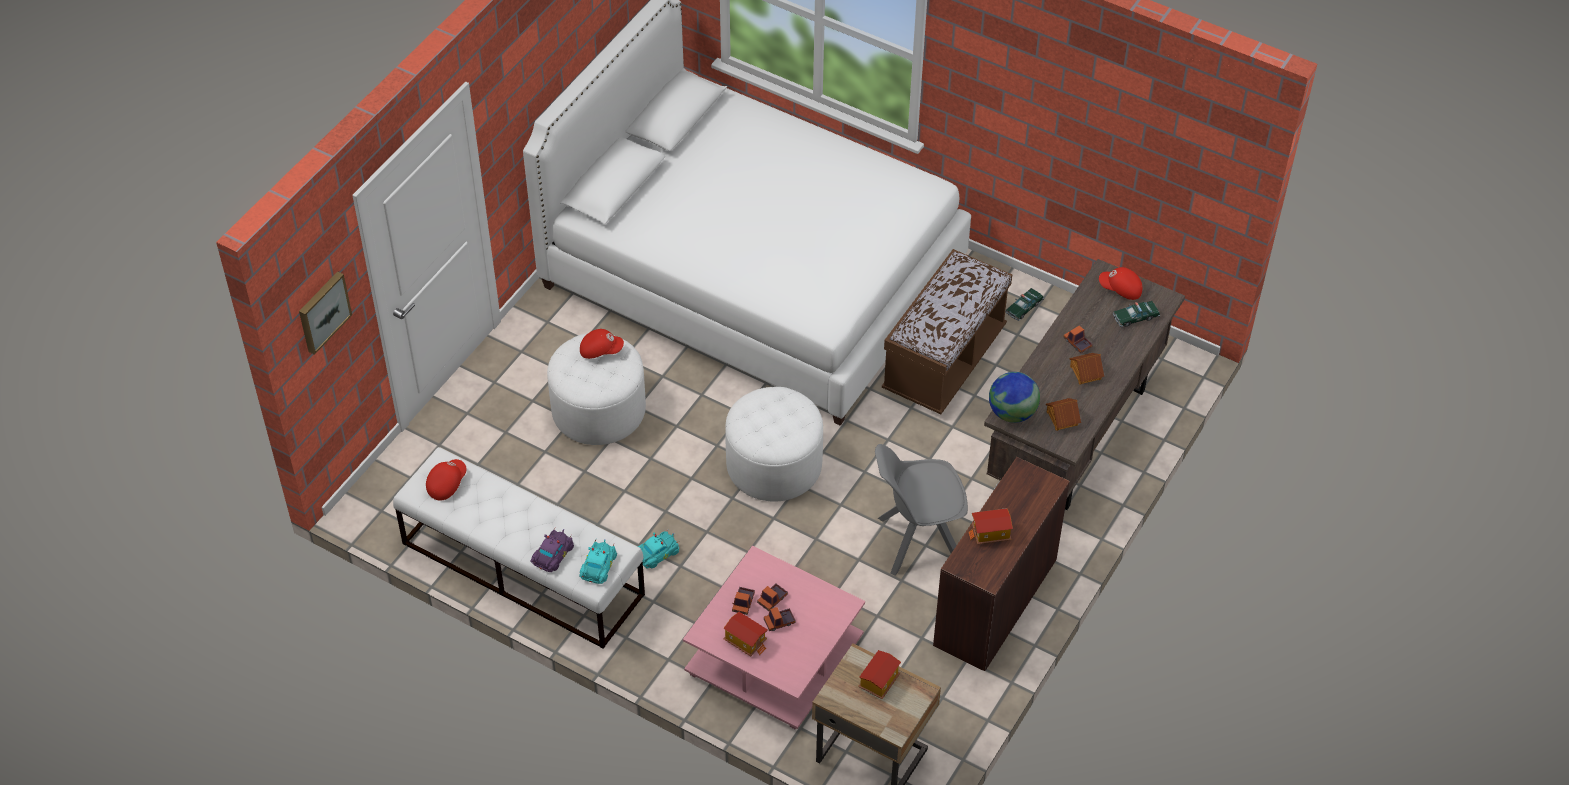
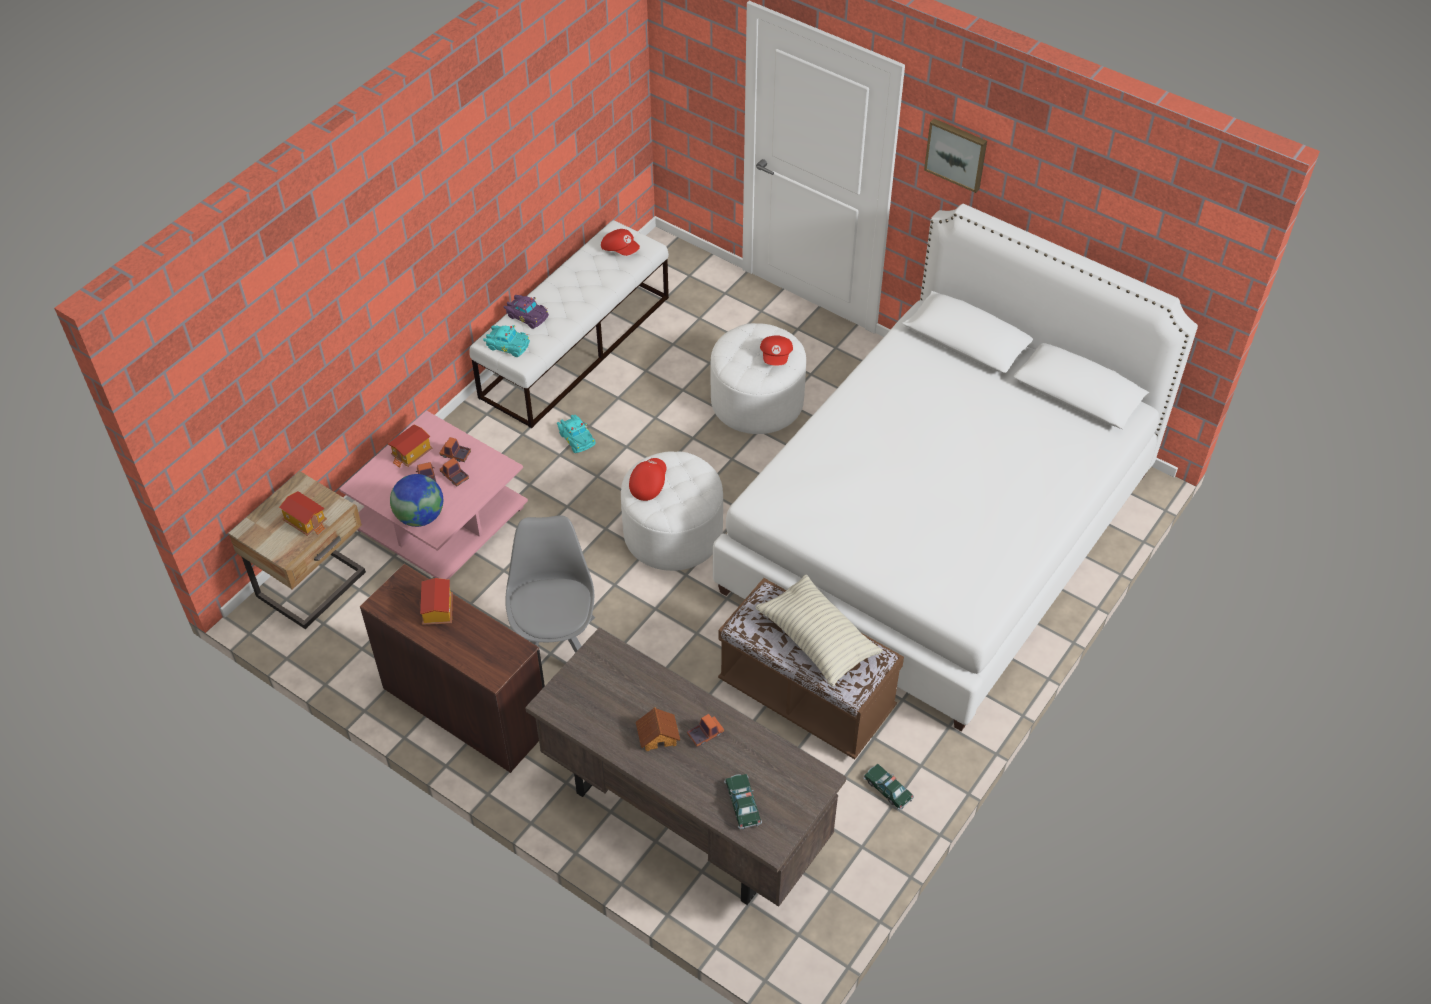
camera: 95 degrees right, 0 degrees up
(322, 311) = (690, 57): picture -> picture (956, 153)
(948, 298) = (817, 639): none -> pillow
(1012, 413) = (606, 654): globe -> globe (420, 516)
(1061, 418) = (591, 702): toy house -> none
(1120, 290) = (790, 794): red cap -> red cap (648, 484)

